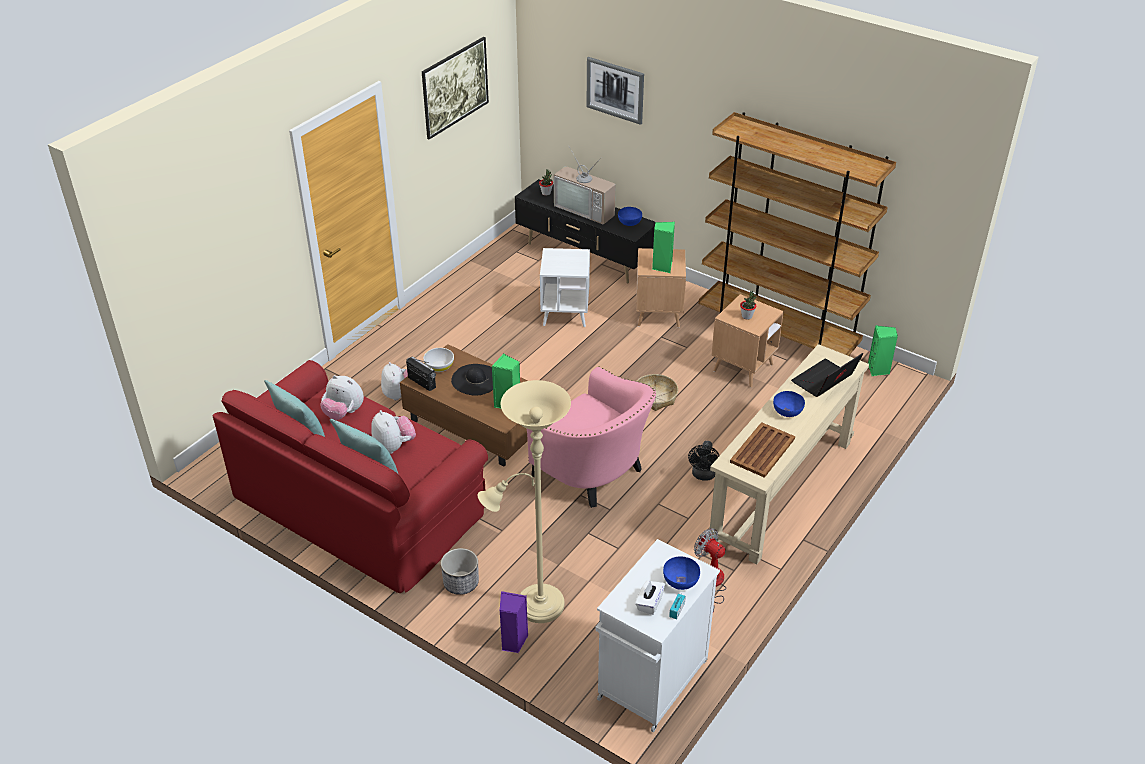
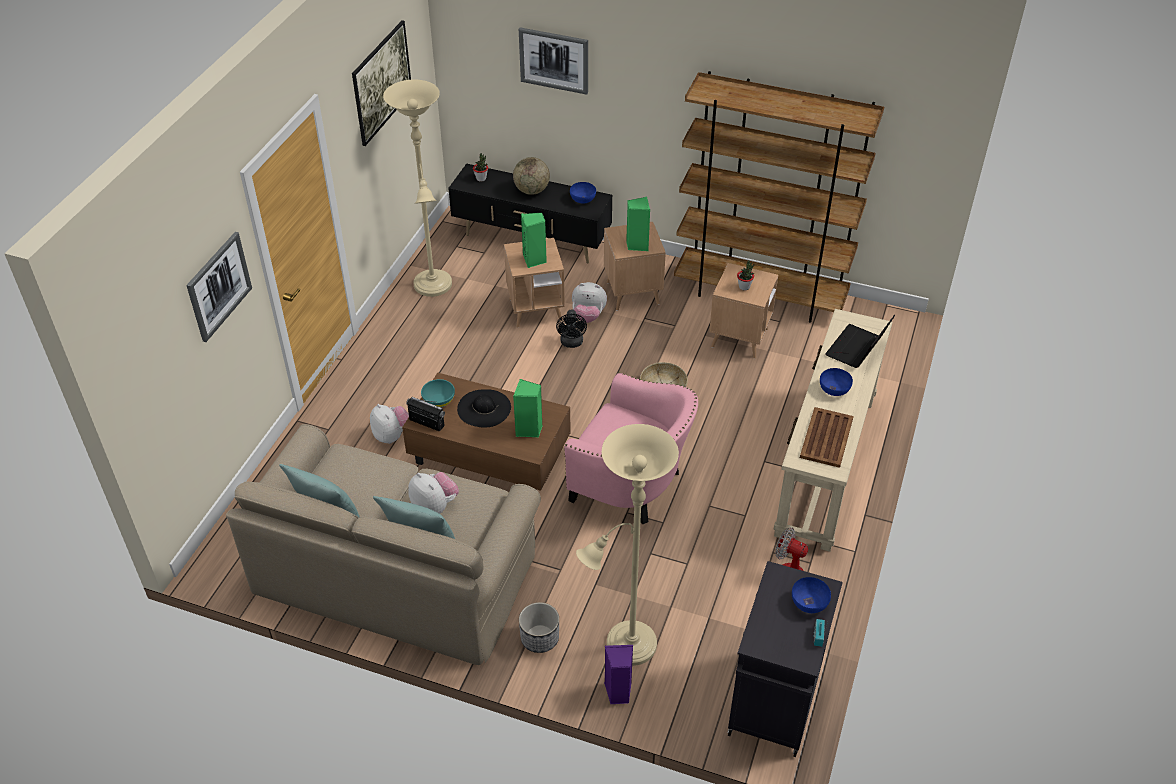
camera: 15 degrees left, 5 degrees up
(254, 224) = (218, 286): none -> picture
(344, 413) = (363, 478): plush toy -> plush toy (588, 316)
(359, 502) = (395, 570): red sofa -> beige sofa
(439, 366) = (438, 400): white bowl -> turquoise bowl
(483, 281) = (433, 287): none -> beige floor lamp
(565, 314) = (535, 310): white side table -> brown side table
(587, 209) = (532, 190): television -> globe
(649, 603) = (788, 635): white tissue box -> none
(651, 682) = (774, 703): white cabinet -> black cabinet
(703, 475) = (743, 465): black fan -> black fan (572, 343)
(878, 370) = (871, 316): green speaker -> green speaker (534, 260)

